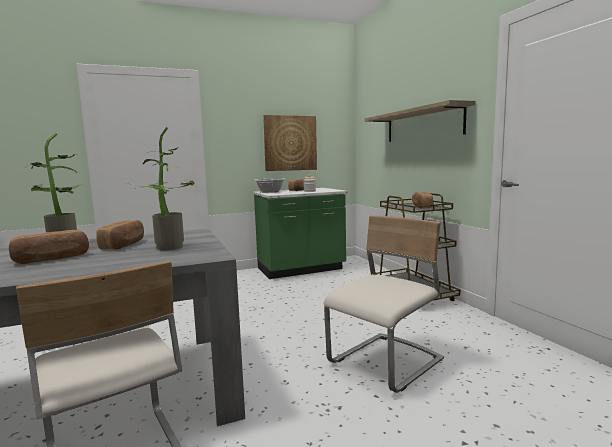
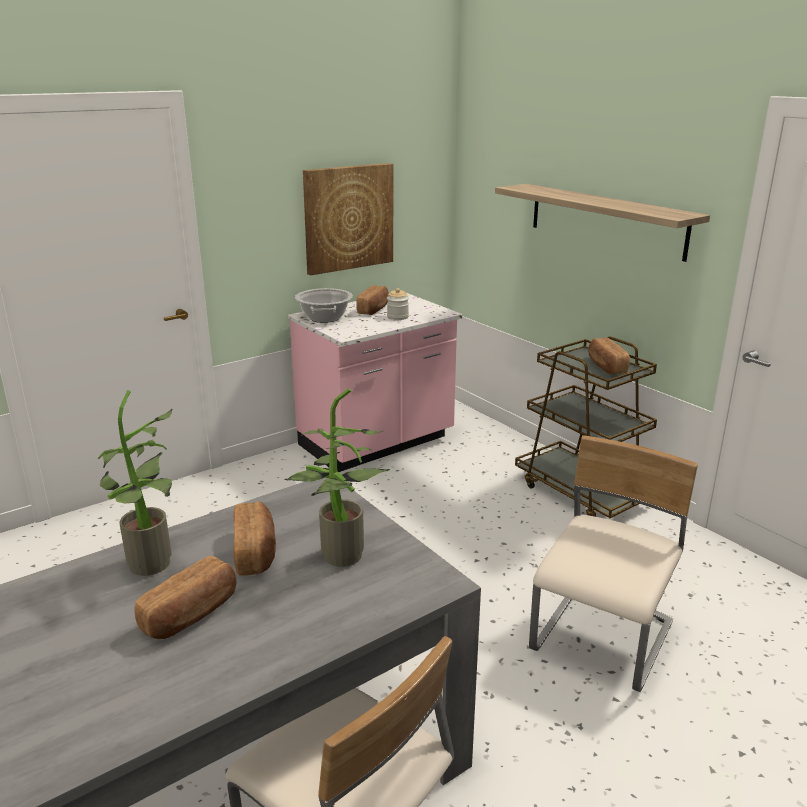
camera: 15 degrees left, 15 degrees up
(301, 269) = (377, 443): green counter -> pink counter

